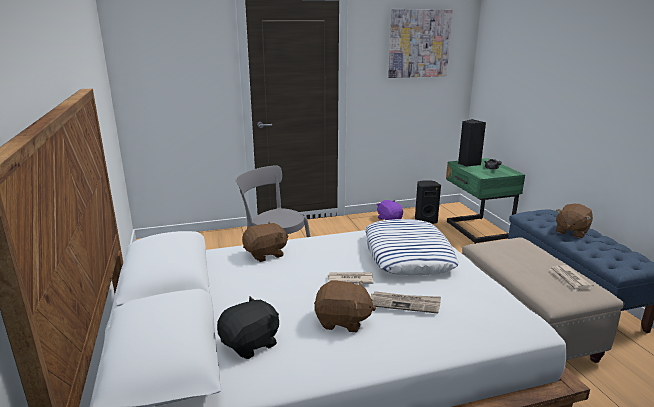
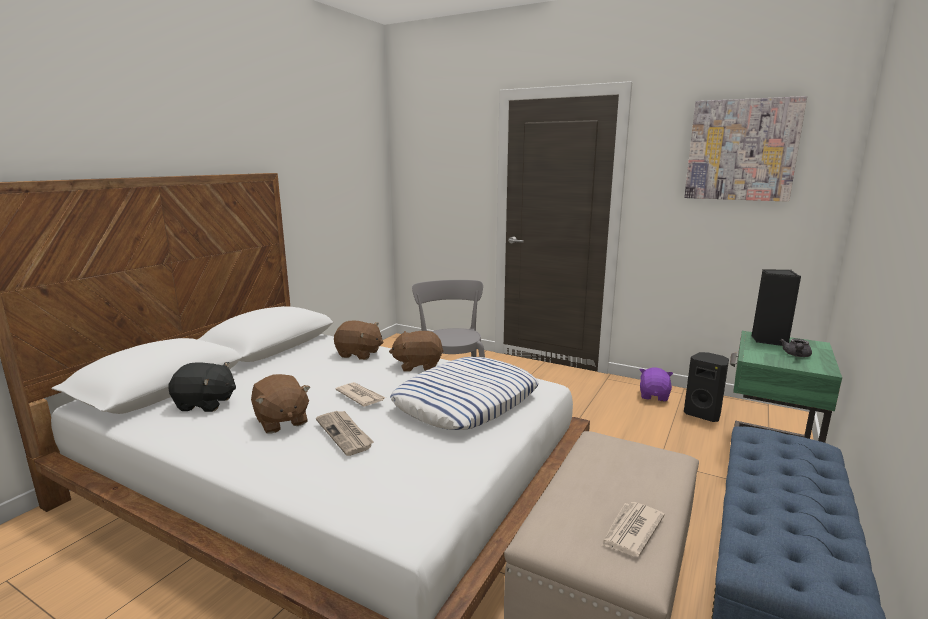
camera: 45 degrees right, 5 degrees down
(571, 232) = (786, 482): brown plush toy -> brown plush toy (418, 365)

